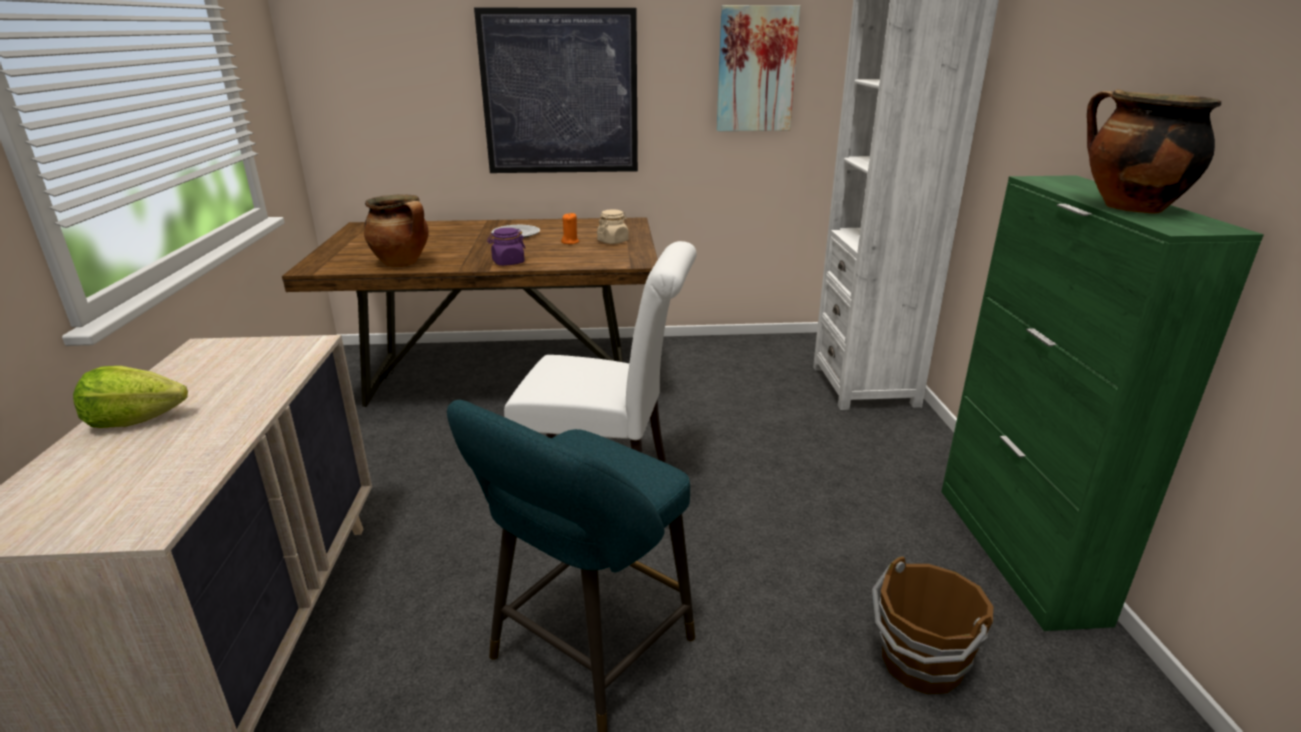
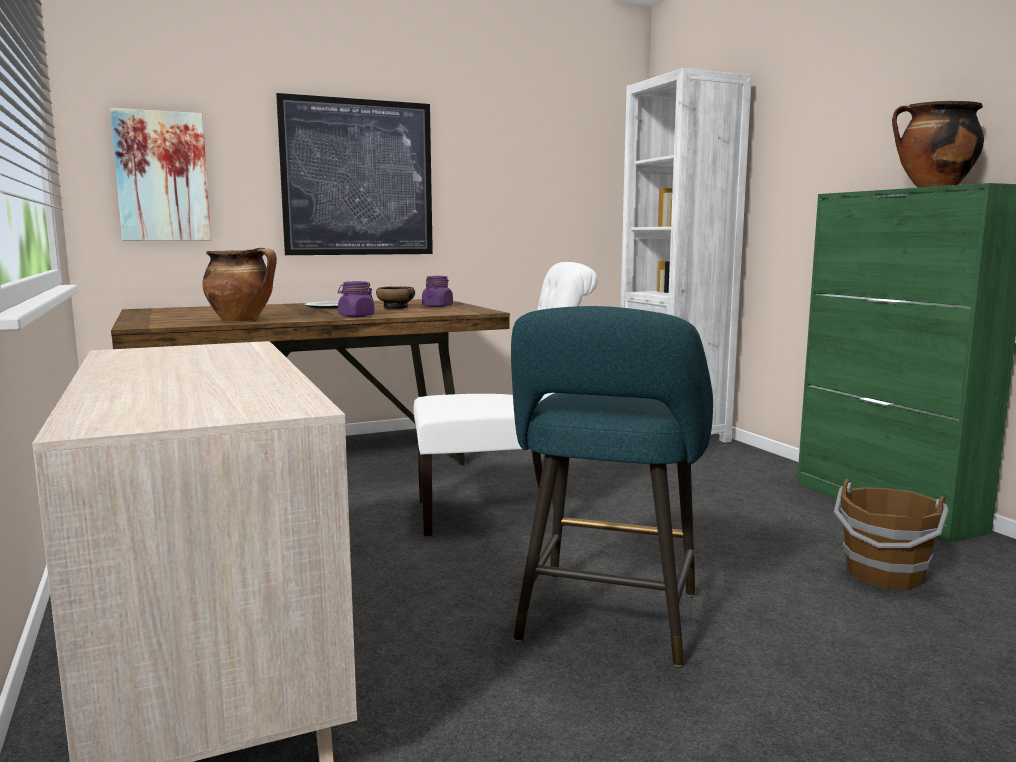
camera: 20 degrees left, 15 degrees down
(135, 420) = (139, 378): lettuce -> none
(570, 242) = (396, 307): orange candle -> bowl
(613, 241) = (437, 306): beige jar -> purple jar
(756, 70) = (532, 164): picture -> picture (162, 176)

